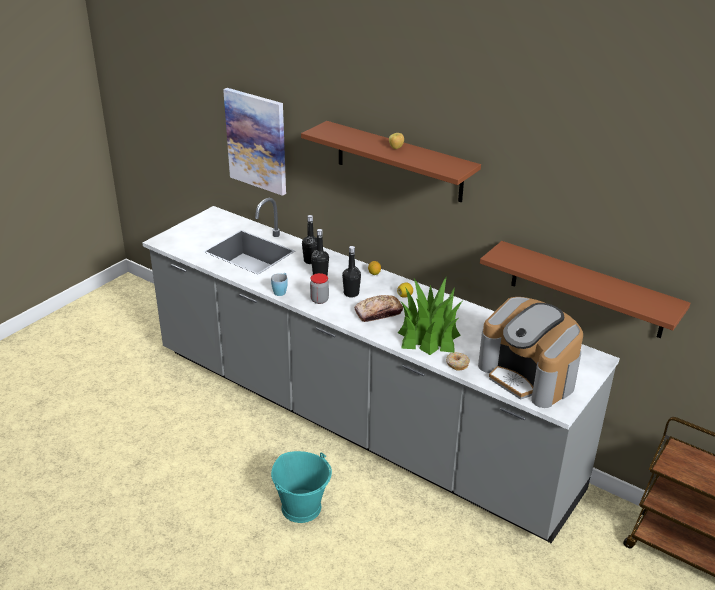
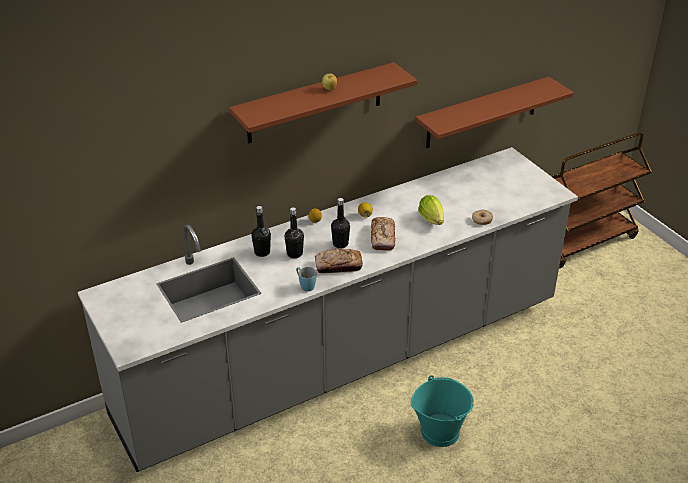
camera: 65 degrees left, 5 degrees up
(257, 141) = (133, 179): picture -> none
(319, 300) = (338, 265): jar -> bread
(429, 334) = (432, 221): potted plant -> lettuce
(528, 375) = (513, 192): coffee machine -> none

